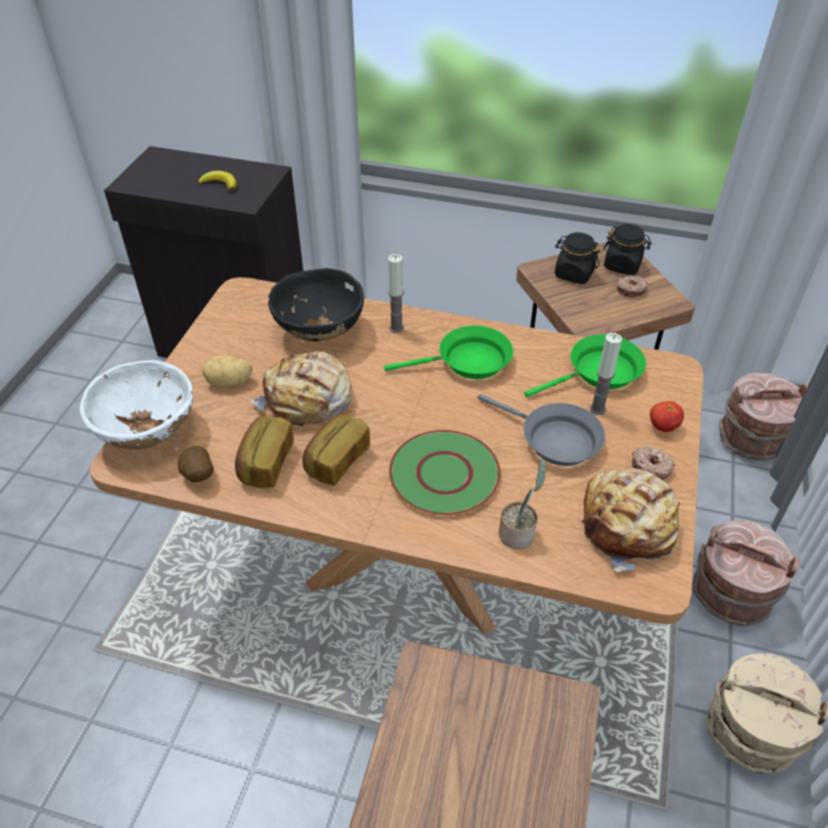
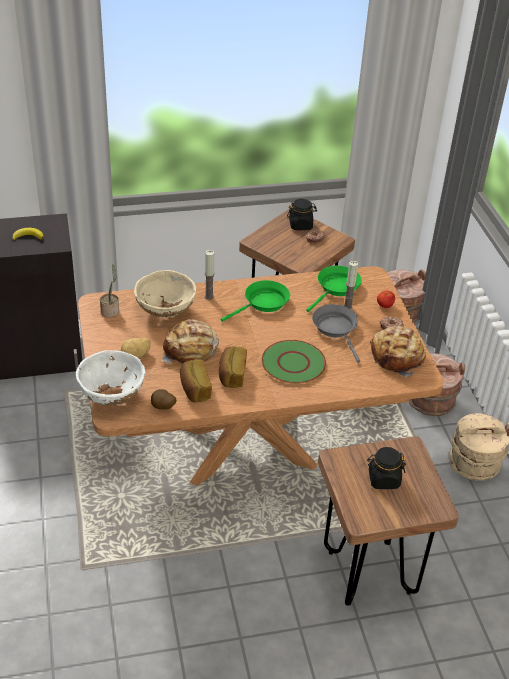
camera: 30 degrees left, 5 degrees down
(320, 331) = (165, 311): black bowl -> beige bowl
(518, 533) = (349, 378): potted plant -> potted plant (110, 311)
(554, 440) = (336, 329): grey frying pan -> grey frying pan turned 120 degrees counterclockwise
(573, 274) = (276, 238): black jar -> black jar (383, 479)

